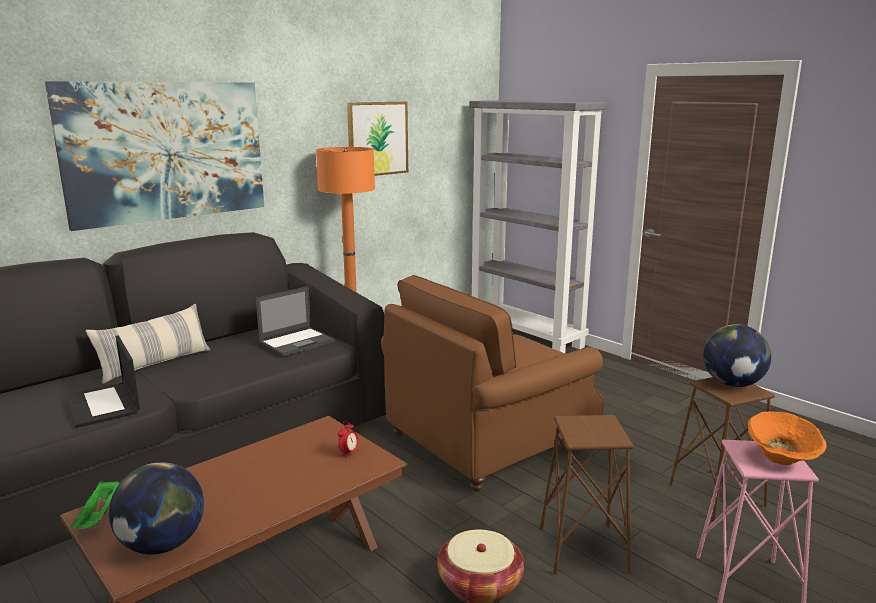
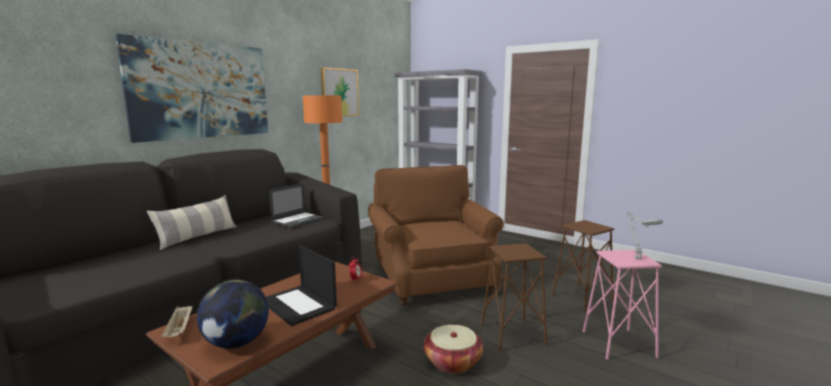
camera: 10 degrees left, 5 degrees down
(99, 516) = (179, 330): green tray -> beige tray
(104, 405) = (165, 261): laptop -> laptop (299, 305)
(489, 439) = (431, 278): brown armchair -> brown armchair turned 120 degrees clockwise
(732, 384) = (587, 224): globe -> none
(782, 459) = (636, 257): orange bowl -> grey table lamp

